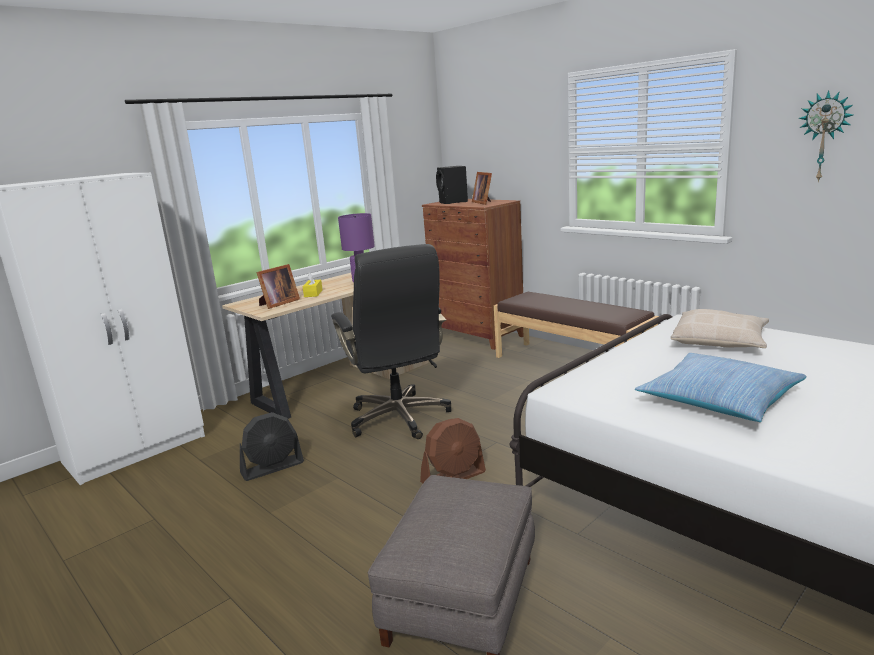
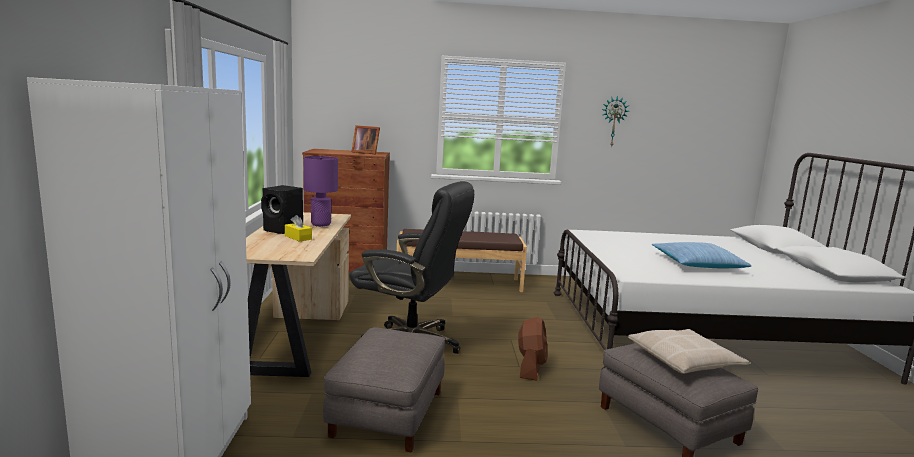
camera: 50 degrees left, 5 degrees down
(272, 467) = (387, 413): black fan -> grey ottoman
(278, 303) = (289, 249): picture frame -> none
(453, 202) = (329, 151): black speaker -> black speaker (284, 230)
(720, 341) = (626, 239): beige pillow -> beige pillow (684, 360)

